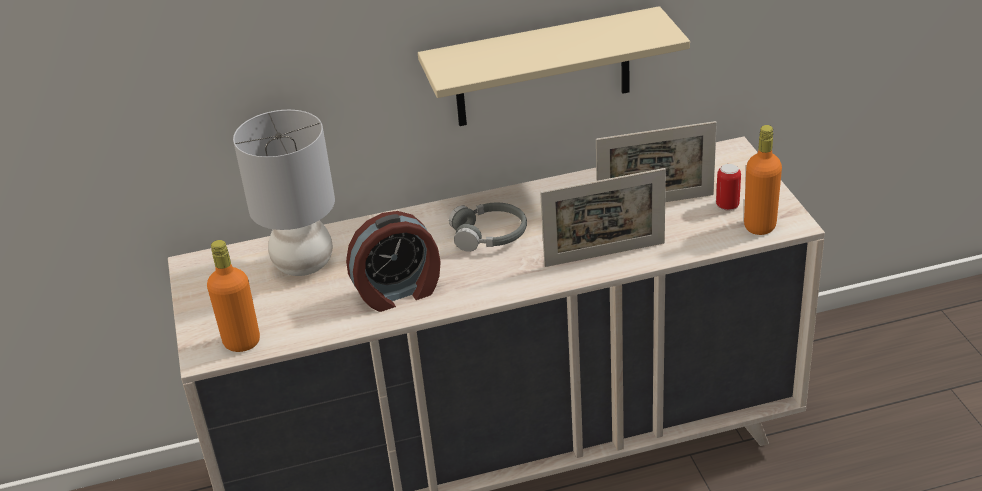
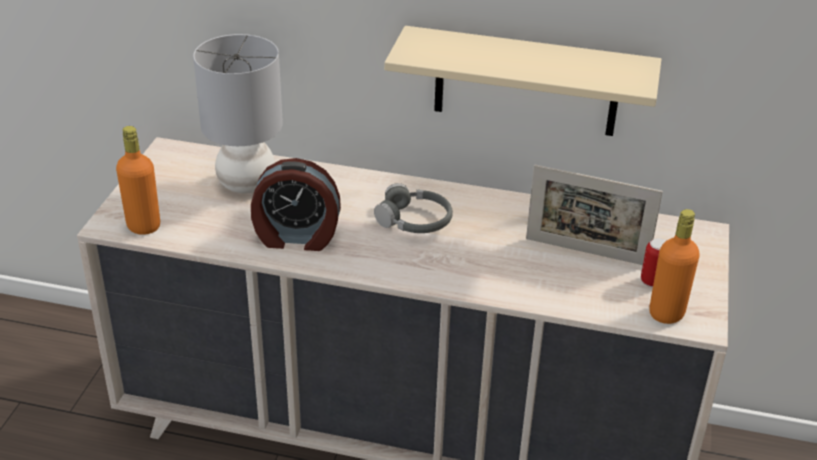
camera: 25 degrees right, 0 degrees up
(604, 254) = (497, 279): picture frame -> none

